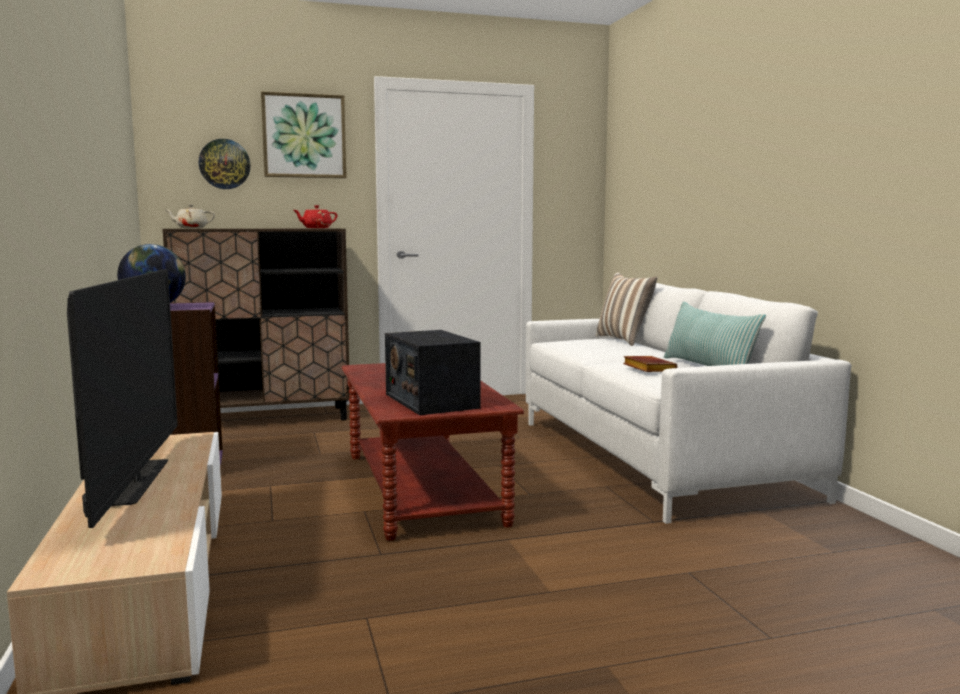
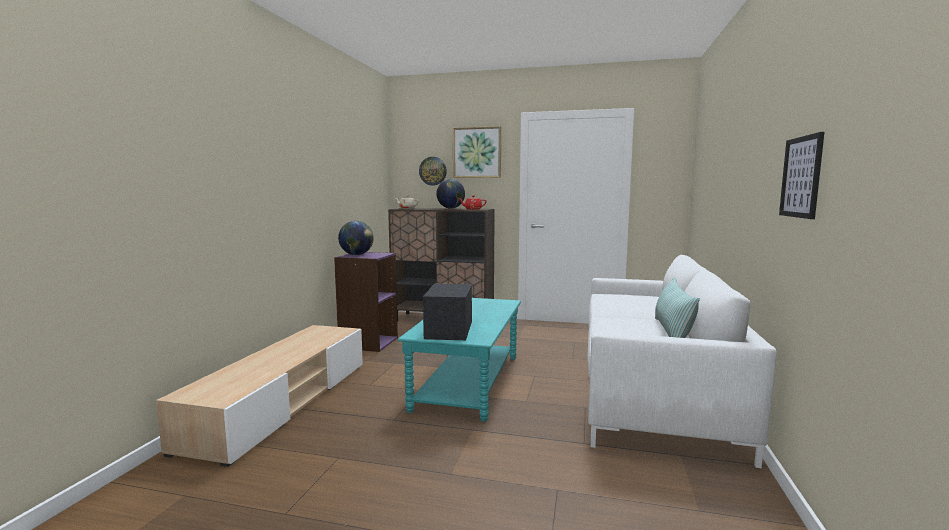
camera: 30 degrees right, 0 degrees up
(139, 482) = (284, 352): television -> none
(269, 228) = (451, 208): none -> globe
(422, 488) = (468, 382): brown coffee table -> turquoise coffee table
(624, 340) = (657, 299): pillow -> none
(647, 369) = (619, 327): brown book -> none
(871, 167) = (801, 177): none -> picture

